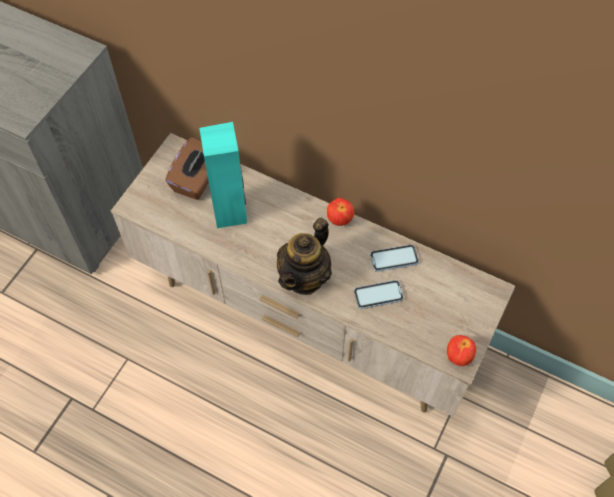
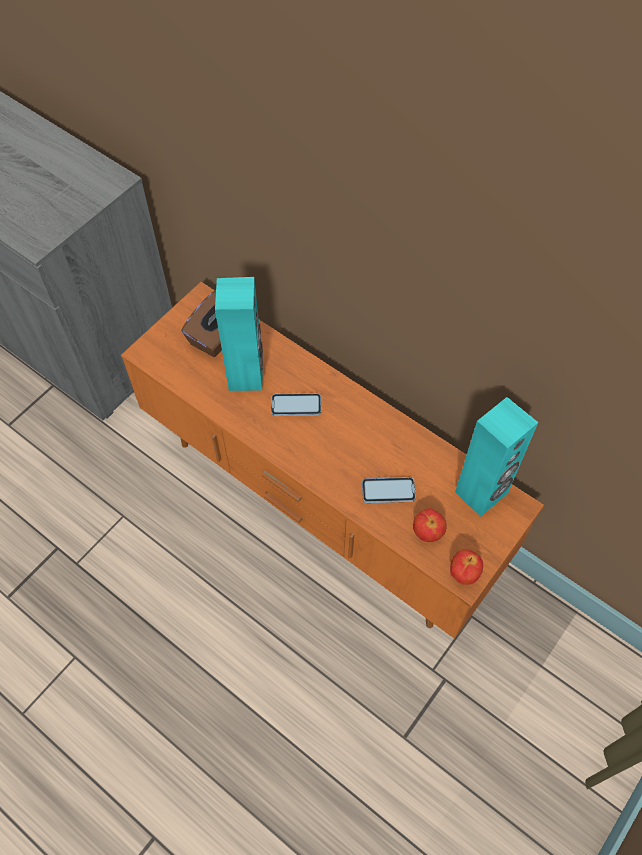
camera: 10 degrees right, 0 degrees up
(305, 277) = (312, 458): teapot -> none
(307, 320) = (321, 506): beige tv stand -> orange tv stand
(340, 220) = (363, 402): apple -> apple (427, 533)
(394, 259) = (414, 454): phone -> phone (296, 405)
(460, 284) = (482, 493): none -> turquoise speaker

